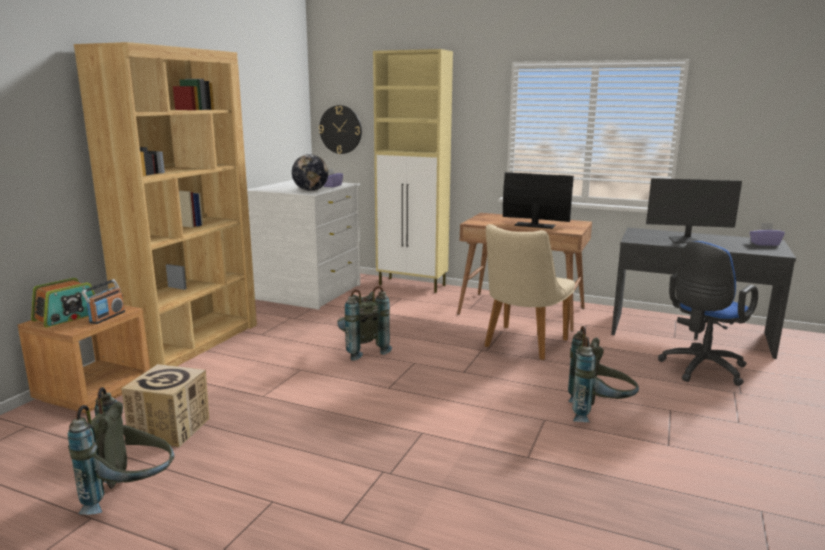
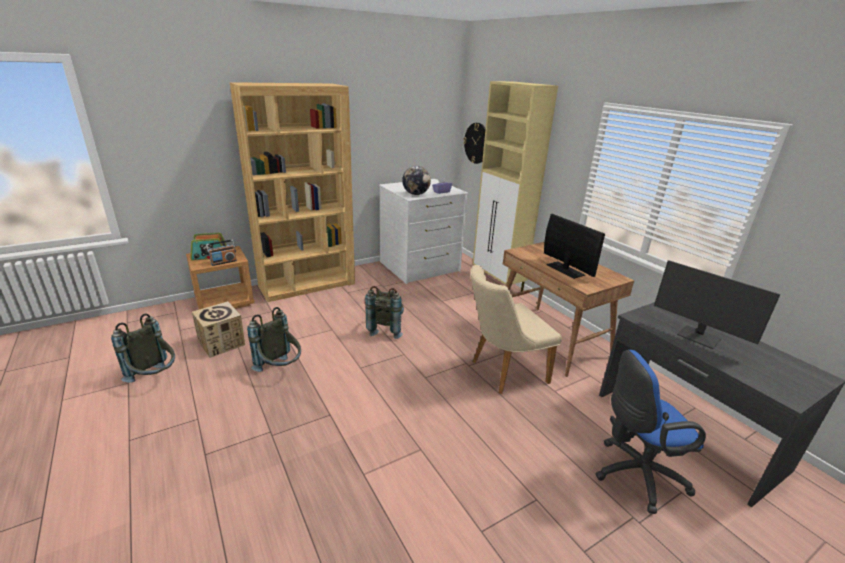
camera: 35 degrees right, 10 degrees up
(598, 414) = (468, 467): grey backpack -> grey backpack (280, 370)
(764, 244) = (799, 376): purple tissue box -> none

